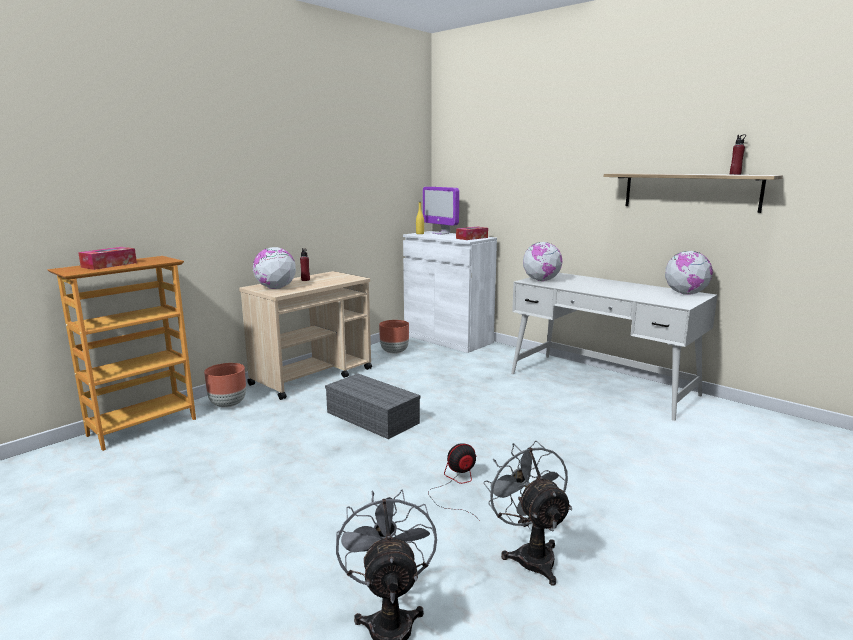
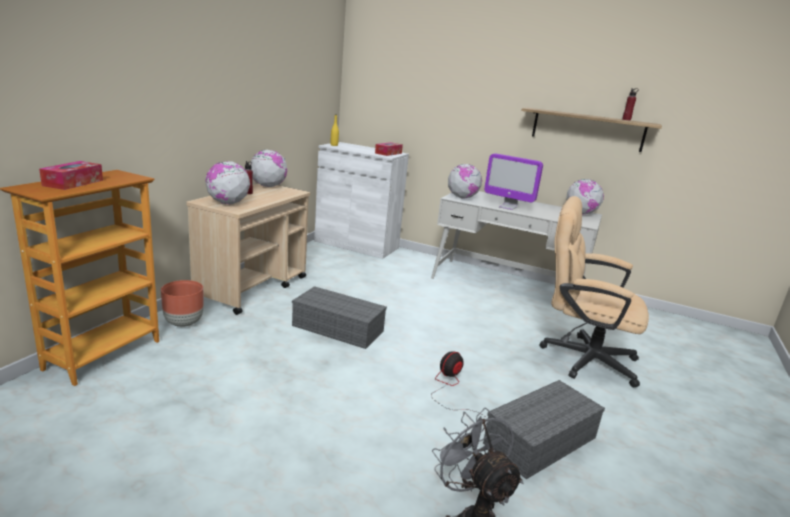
camera: 20 degrees left, 5 degrees up
(332, 274) = (268, 186): none -> globe
(394, 352) = (315, 259): brown planter -> none
(441, 233) = (353, 146): monitor -> monitor (507, 207)
(530, 554) = (540, 442): grey fan -> grey storage box
(649, 467) = (580, 357): none -> beige office chair

